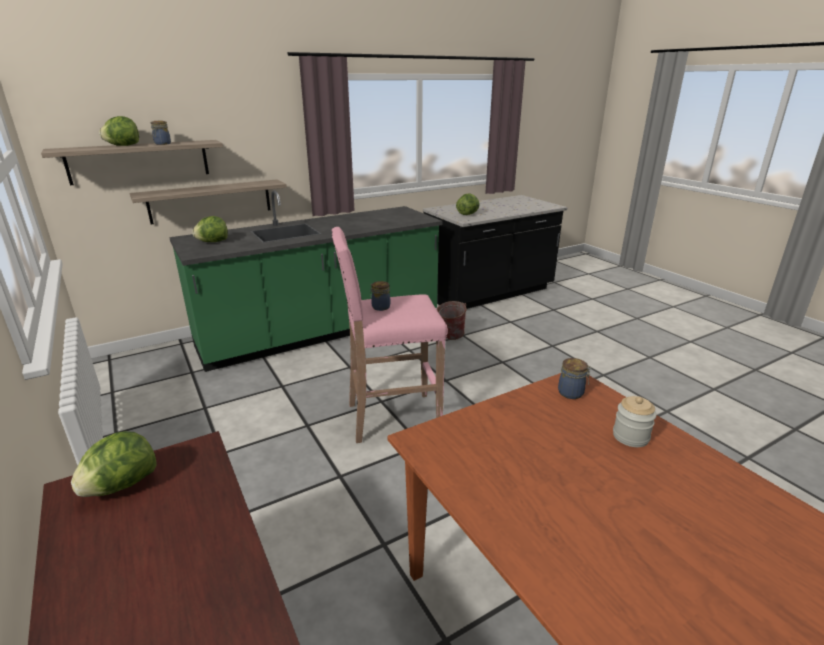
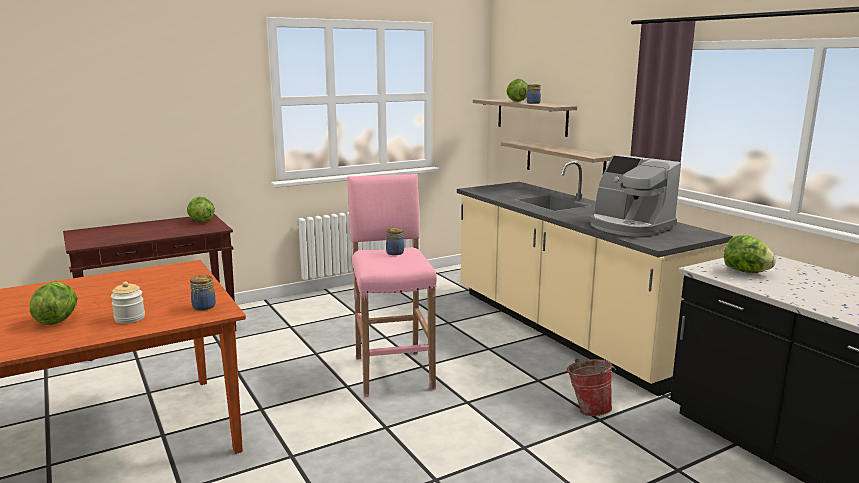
camera: 90 degrees right, 10 degrees down
(213, 242) = (508, 189): lettuce -> lettuce (57, 320)
(322, 332) = (566, 330): green counter -> beige counter
(379, 220) = (628, 226): none -> coffee machine

